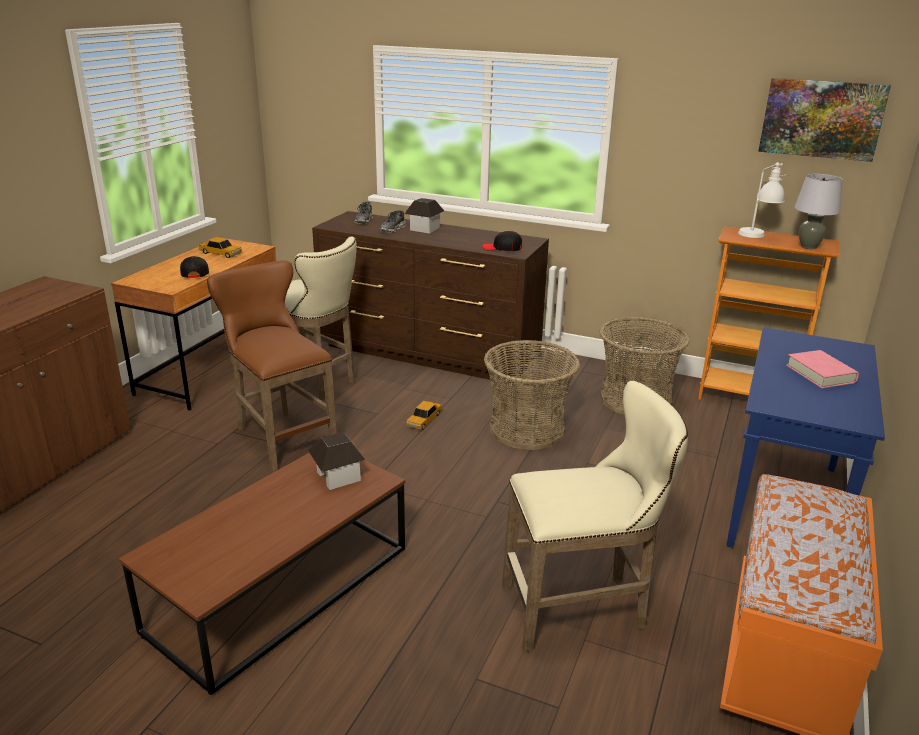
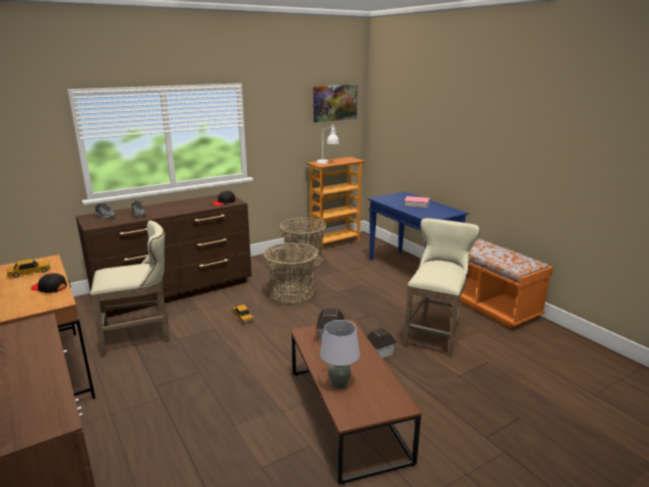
camera: 55 degrees left, 5 degrees down
(281, 437) = (190, 369): brown stool -> none
(424, 228) = (156, 208): toy house -> toy house (379, 352)
(808, 247) = (350, 161): grey table lamp -> grey table lamp (339, 384)

